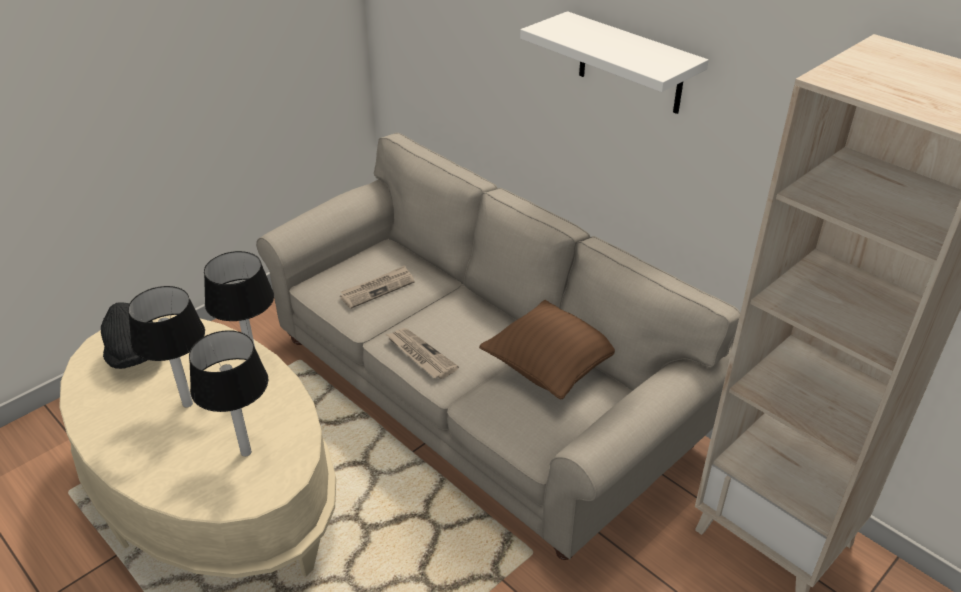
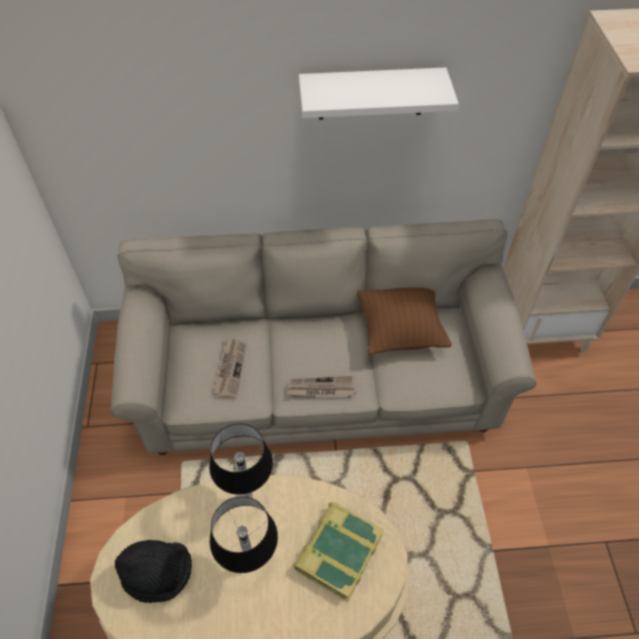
camera: 50 degrees left, 15 degrees up
(246, 451) = (338, 551): table lamp -> book

